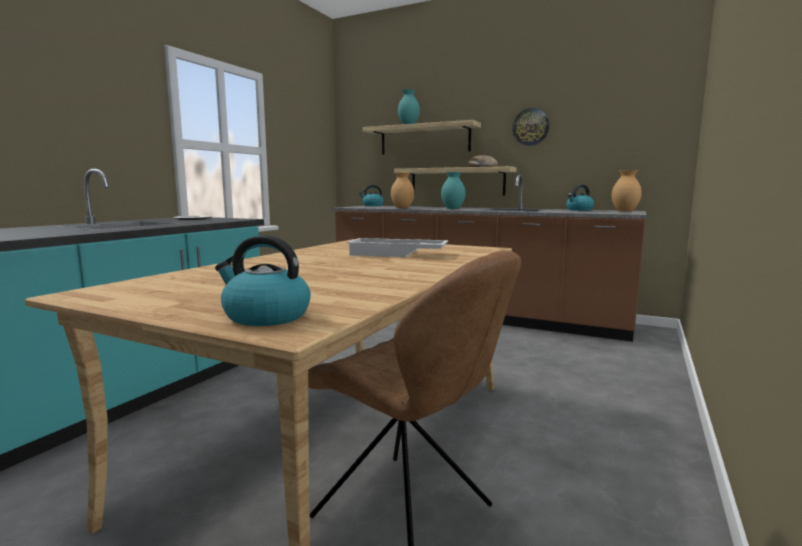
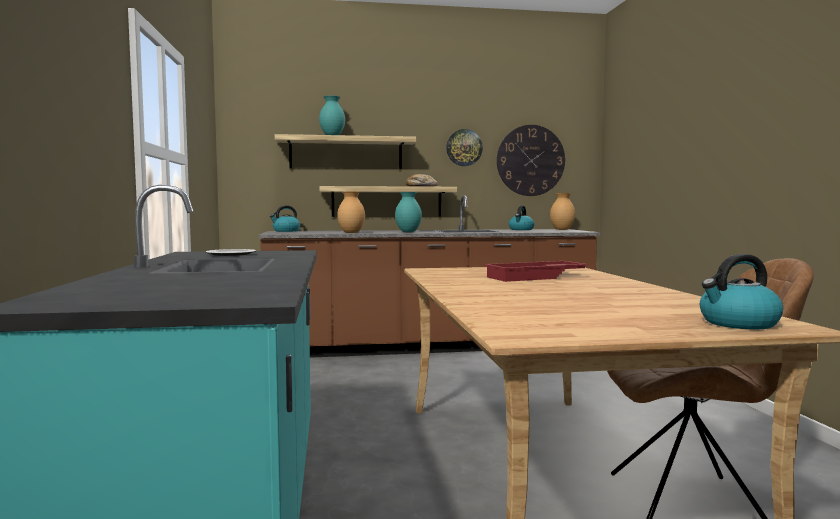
camera: 35 degrees left, 5 degrees down
(397, 254) = (535, 277): white tray -> red tray
(604, 136) = (530, 160): none -> wall clock

